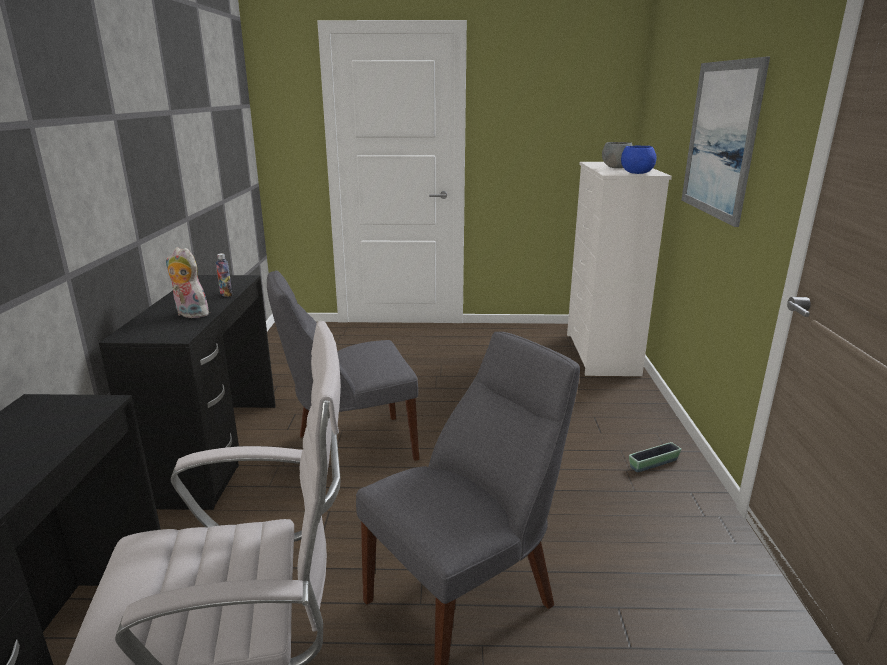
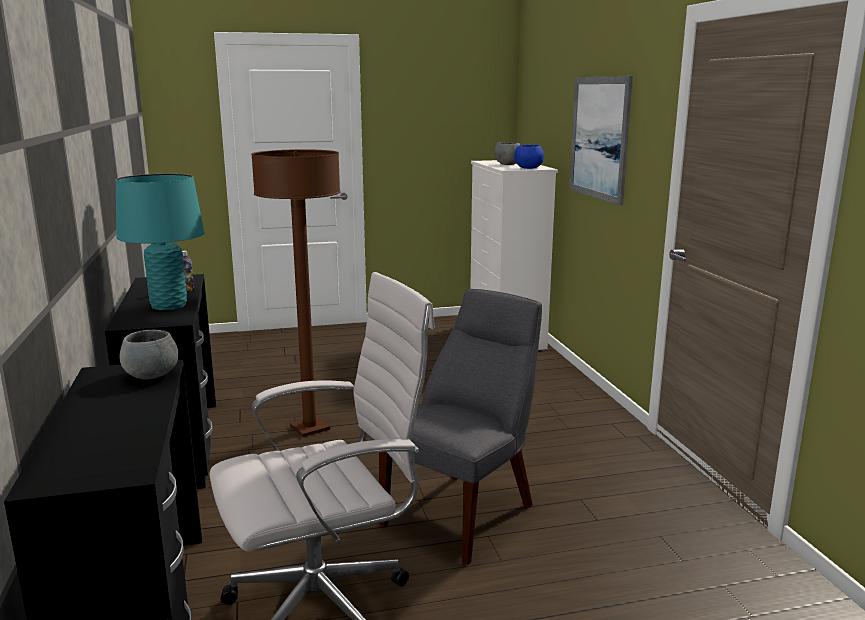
camera: 15 degrees left, 5 degrees down
(76, 417) = (152, 375): none -> grey bowl
(189, 314) = (169, 306): plush toy -> turquoise table lamp
(350, 447) = (310, 428): grey chair -> brown floor lamp
(653, 464) = (577, 409): planter -> none

